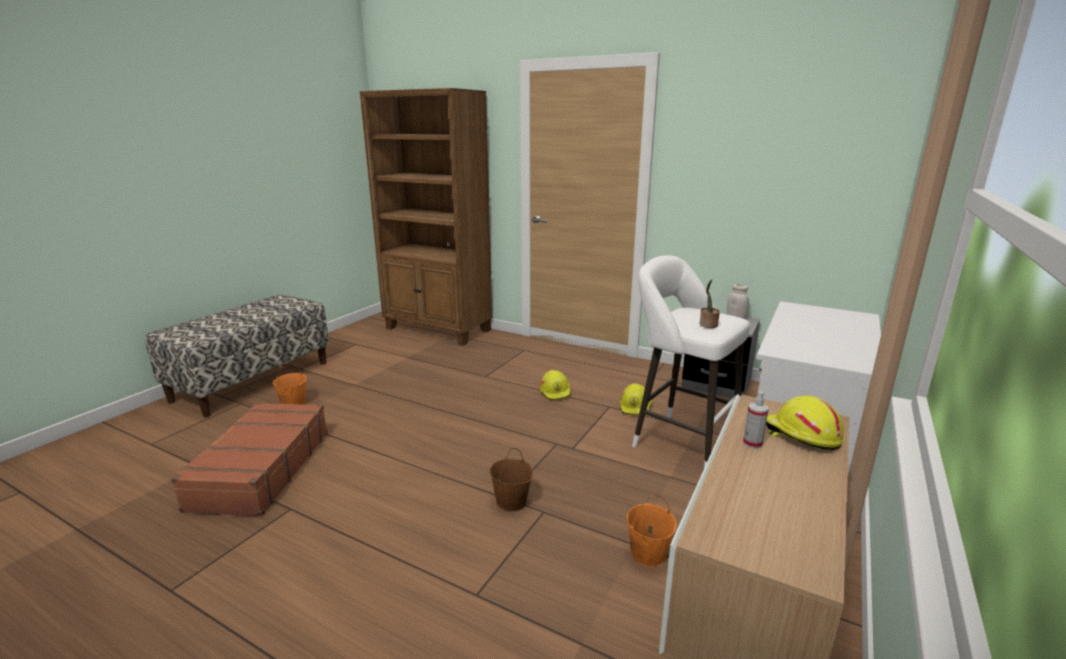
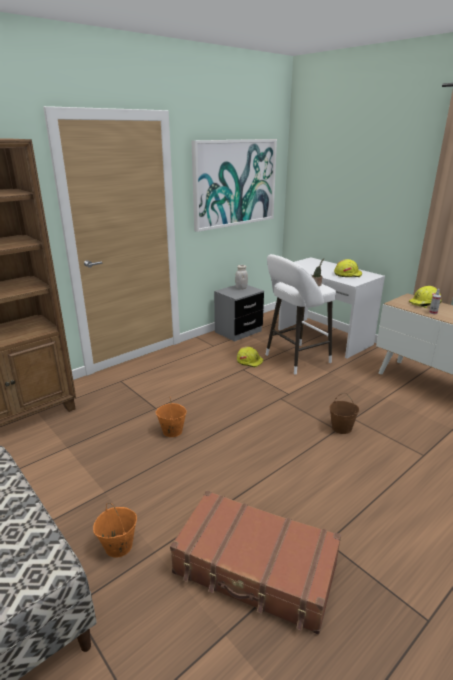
camera: 70 degrees left, 5 degrees up
(556, 392) = (209, 383): yellow hard hat -> yellow hard hat (347, 274)
(647, 554) = (392, 396): orange bucket -> orange bucket (172, 431)
(769, 157) = (234, 183): none -> picture

